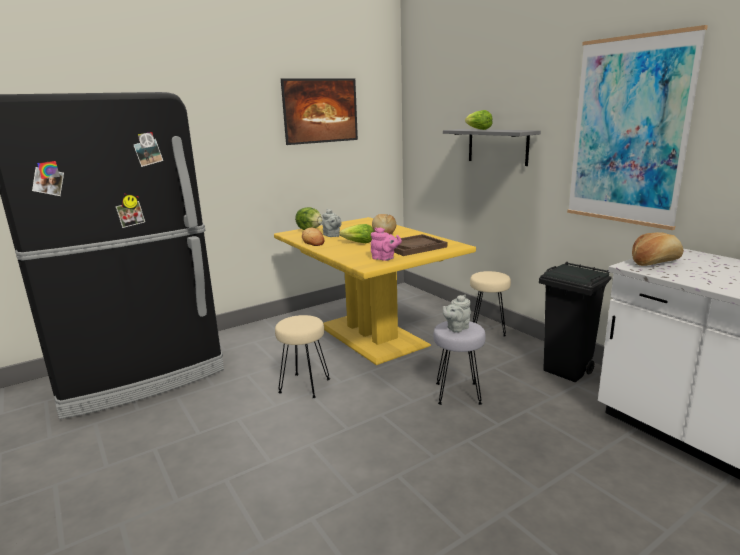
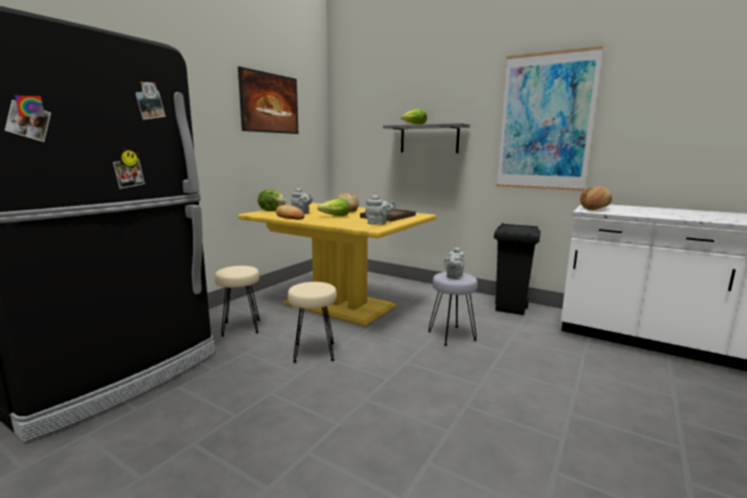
camera: 25 degrees left, 5 degrees down
(384, 259) = (378, 223): pink teapot -> grey teapot
(487, 329) = (429, 289): beige stool -> beige stool (240, 328)

